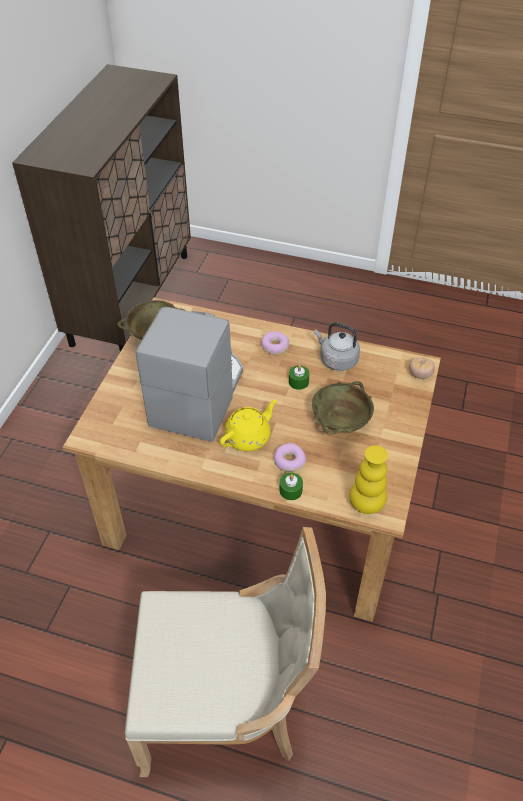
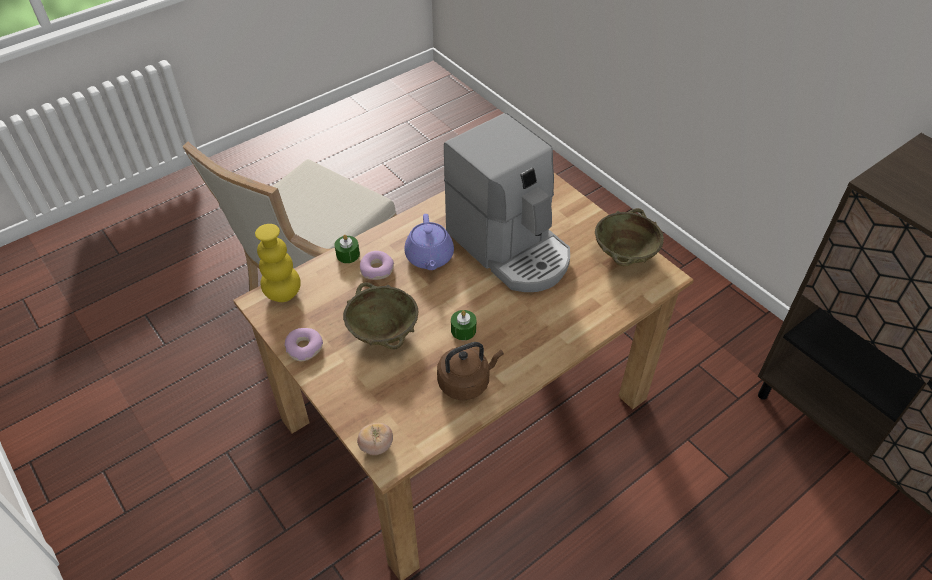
camera: 125 degrees right, 0 degrees up
(248, 437) = (429, 257): yellow teapot -> purple teapot
(275, 346) = (531, 339): donut -> donut (304, 347)
(336, 360) = (466, 382): grey kettle -> brown kettle

